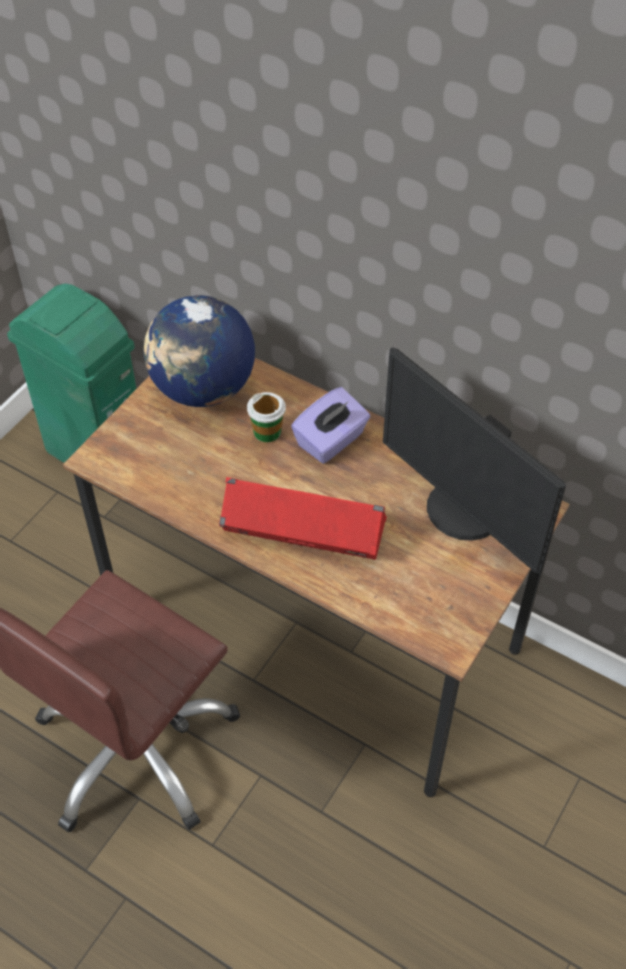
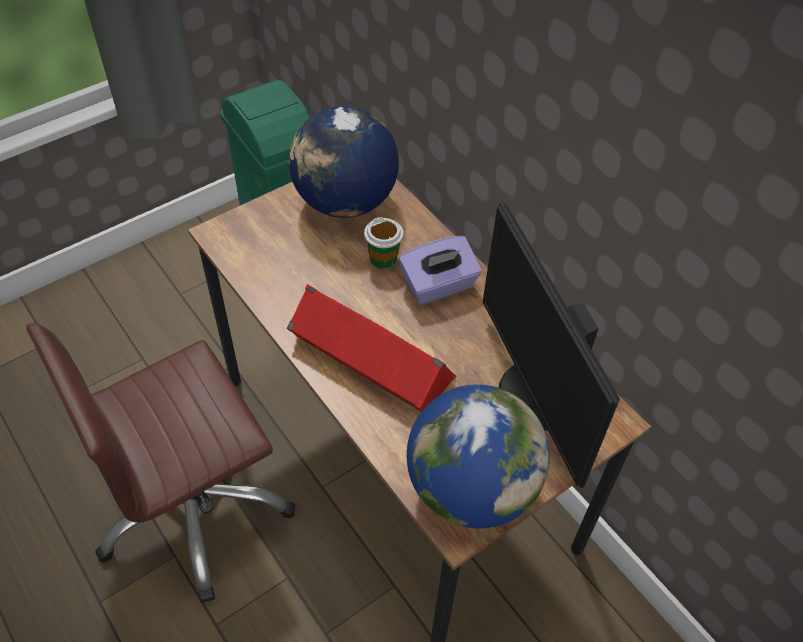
camera: 20 degrees right, 0 degrees up
(445, 608) = (471, 488): none -> globe

